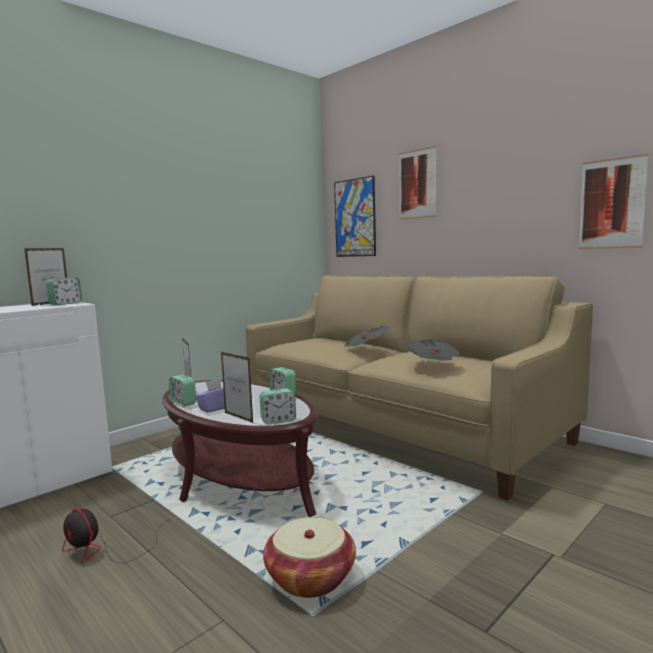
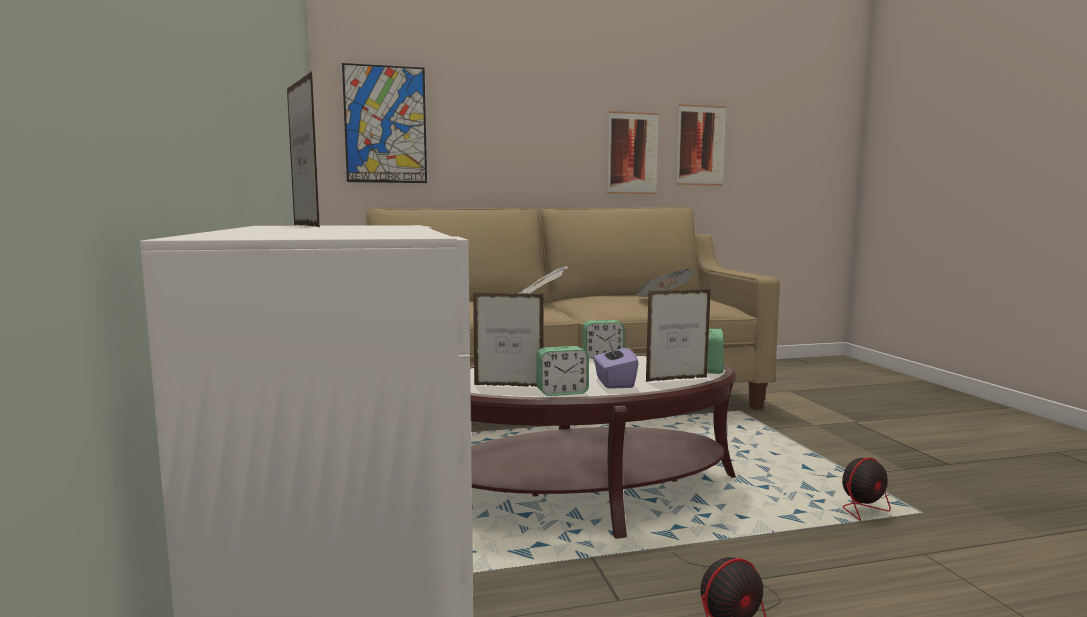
camera: 60 degrees left, 0 degrees up
(65, 304) = (356, 225): alarm clock -> none
(310, 577) = (857, 501): basket -> fan
(417, 184) = (497, 93): picture -> picture (632, 153)

